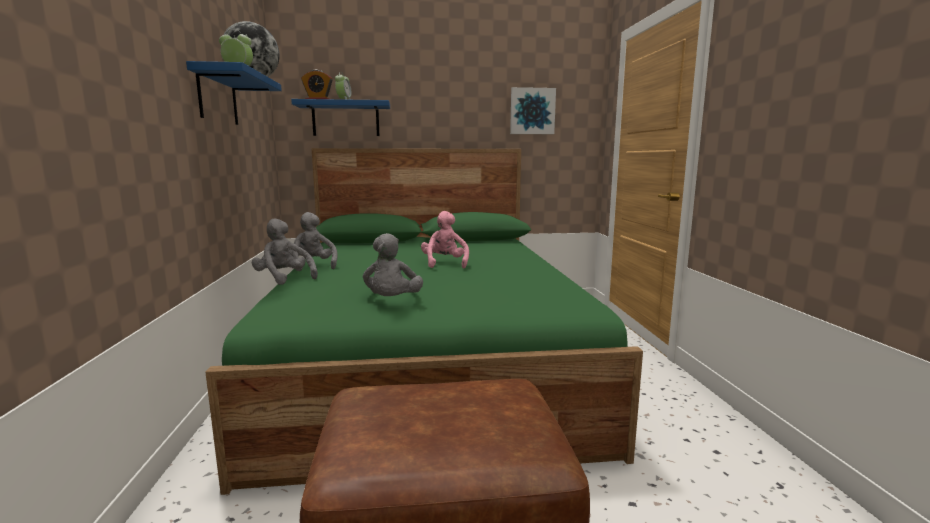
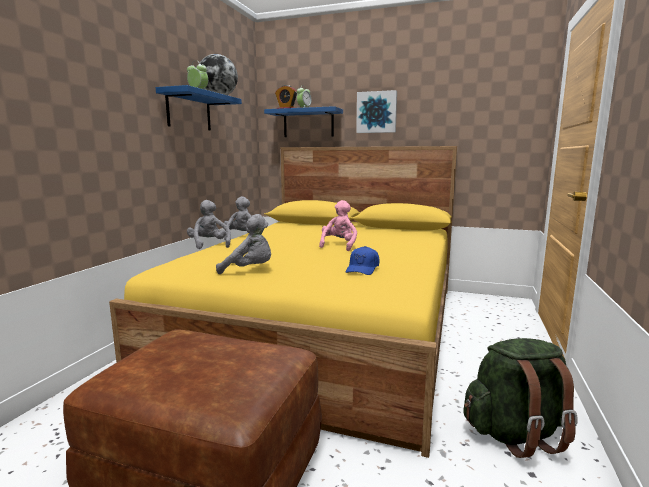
camera: 25 degrees right, 0 degrees up
(392, 302) = (250, 270): grey plush toy -> grey plush toy turned 105 degrees counterclockwise
(427, 361) = (327, 327): green bed -> yellow bed
(510, 285) = (363, 269): none -> blue cap
(532, 111) = (472, 110): picture -> picture (376, 112)
(679, 422) = (516, 434): none -> green backpack

